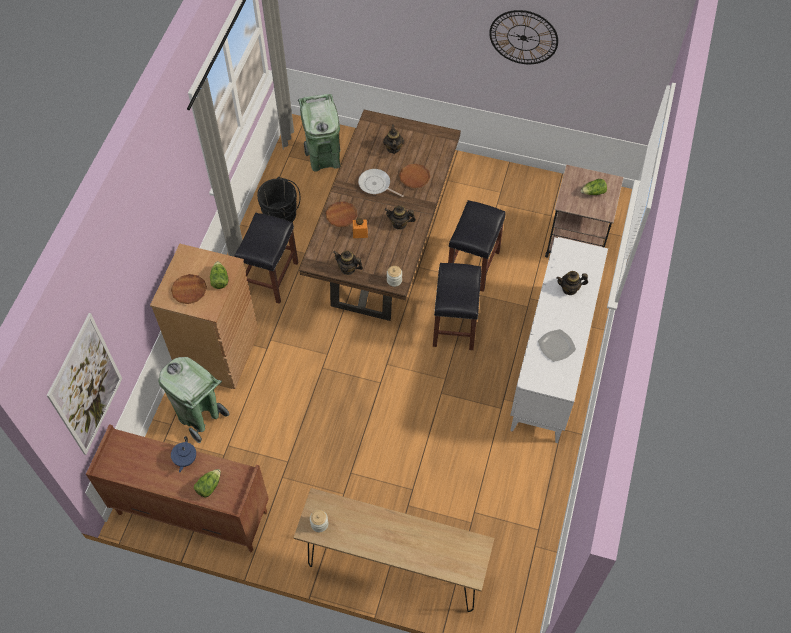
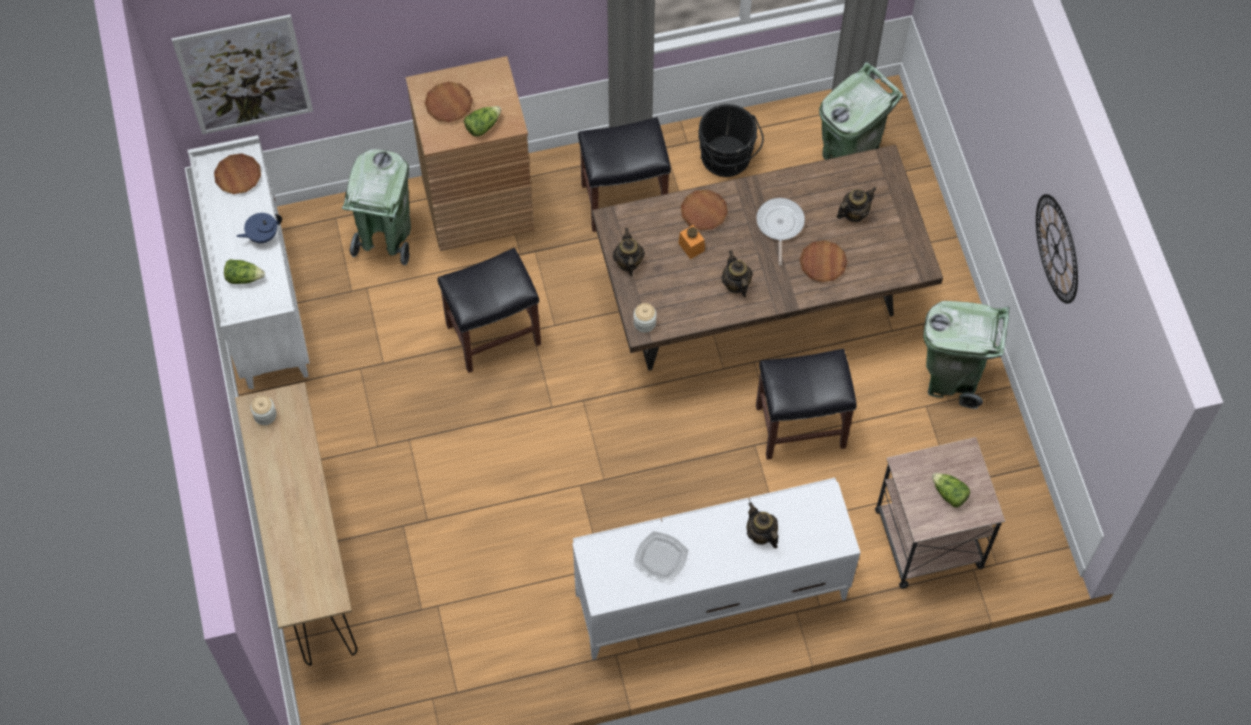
camera: 60 degrees right, 5 degrees up
(128, 453) = (238, 176): none -> brown plate
(192, 512) = (262, 300): brown cabinet -> white cabinet
(455, 326) = (690, 452): black stool -> black stool (492, 335)
(488, 183) = (952, 378): none -> green trash can

